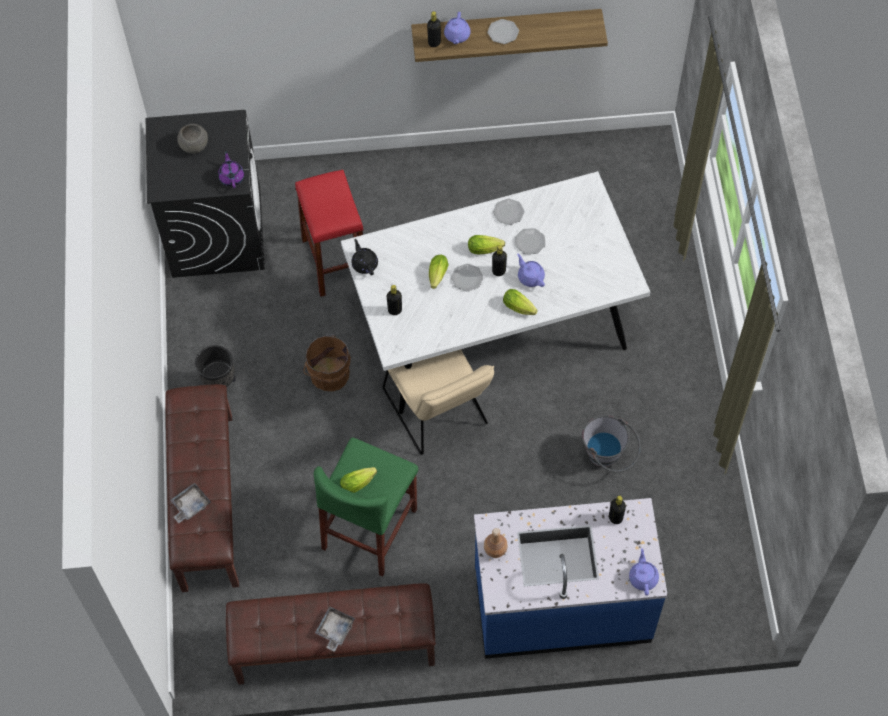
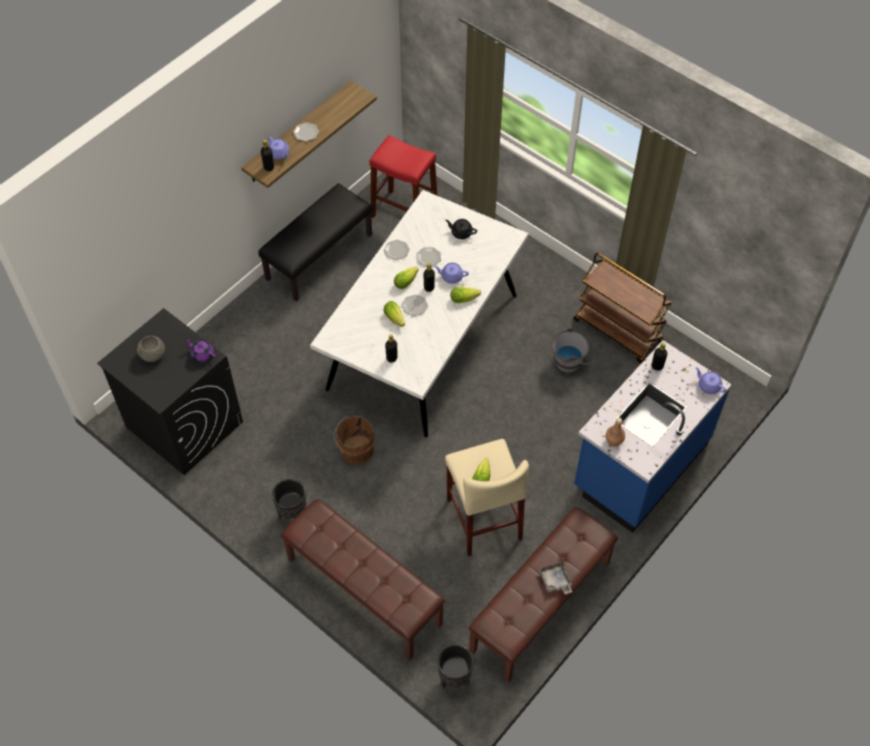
camera: 45 degrees left, 5 degrees down
(190, 505) = (381, 588): grey tray -> none
(199, 640) = (454, 679): none -> black planter
(335, 260) = (284, 380): red stool -> red stool (404, 213)
(364, 264) = (341, 346): black teapot -> black teapot (461, 233)
(370, 529) = (484, 519): green stool -> beige stool
(438, 412) = (449, 417): beige chair -> none
(485, 167) = (319, 256): none -> black bench
(686, 464) = (618, 331): none -> brown cart

